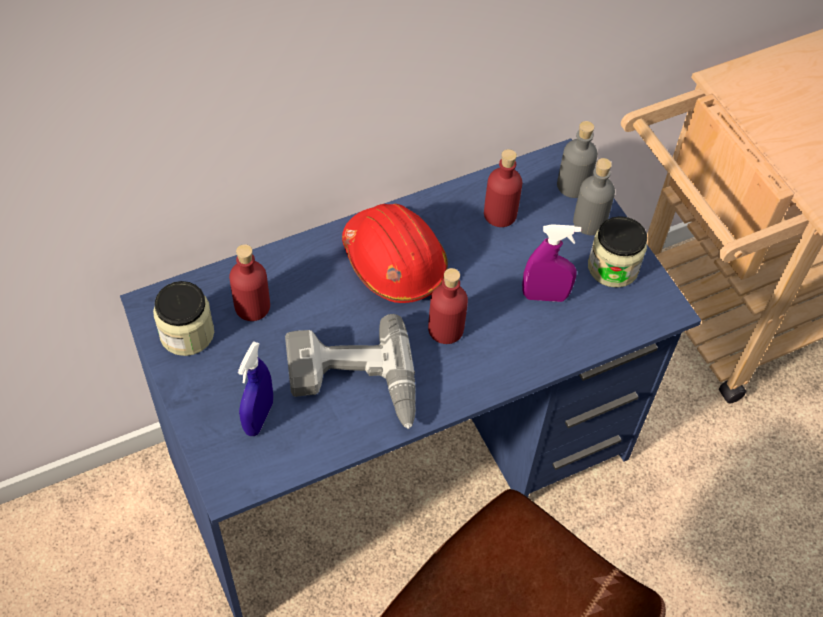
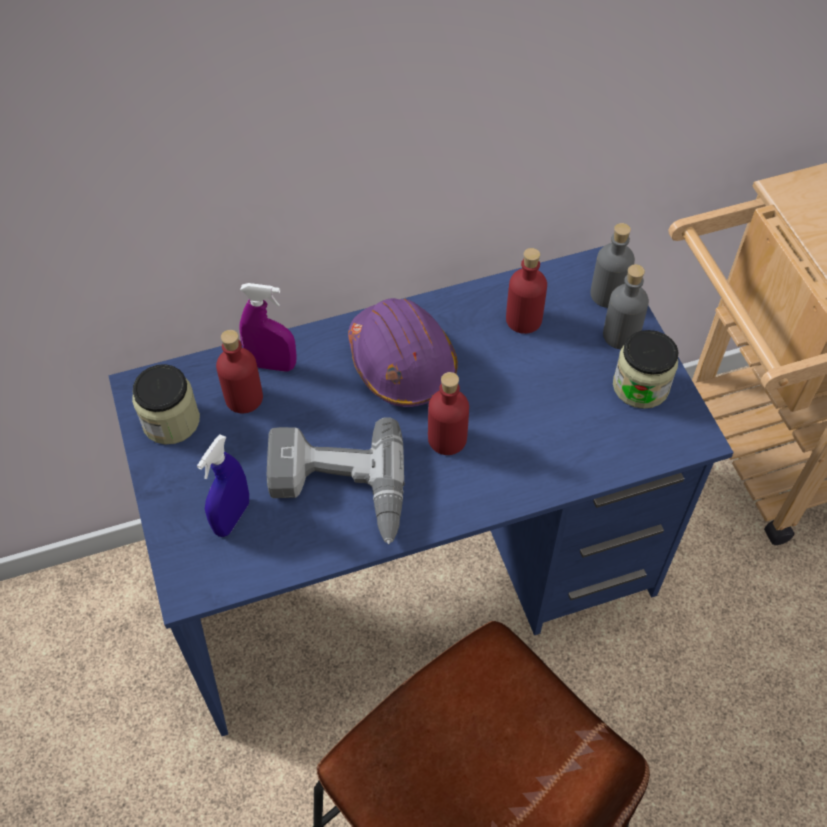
camera: 10 degrees right, 0 degrees up
(394, 262) = (402, 363): red hard hat -> purple hard hat
(545, 296) = (561, 411): purple spray bottle -> purple spray bottle (272, 364)

